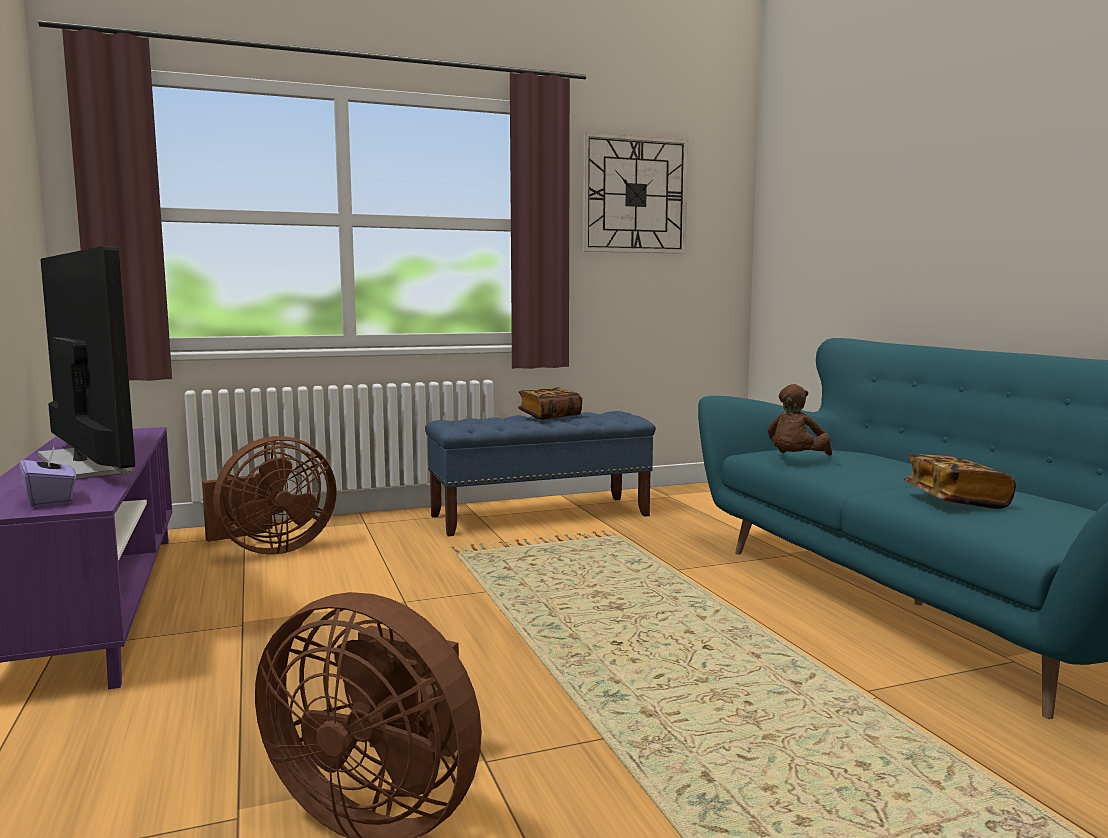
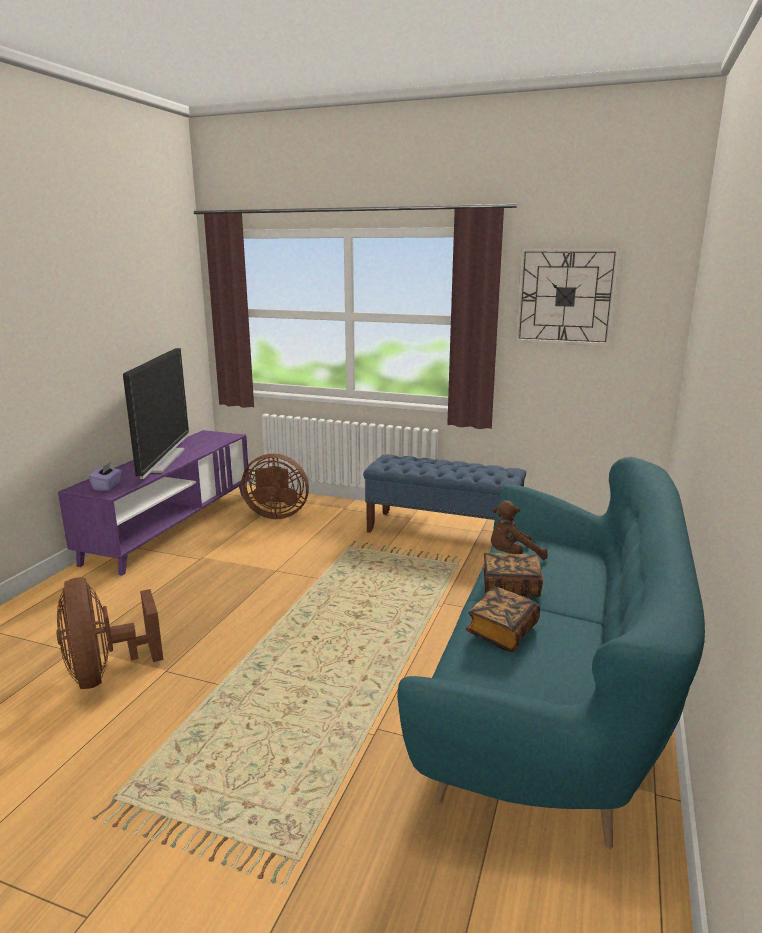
camera: 40 degrees right, 10 degrees up
(550, 416) = (454, 466): book -> book (511, 587)

